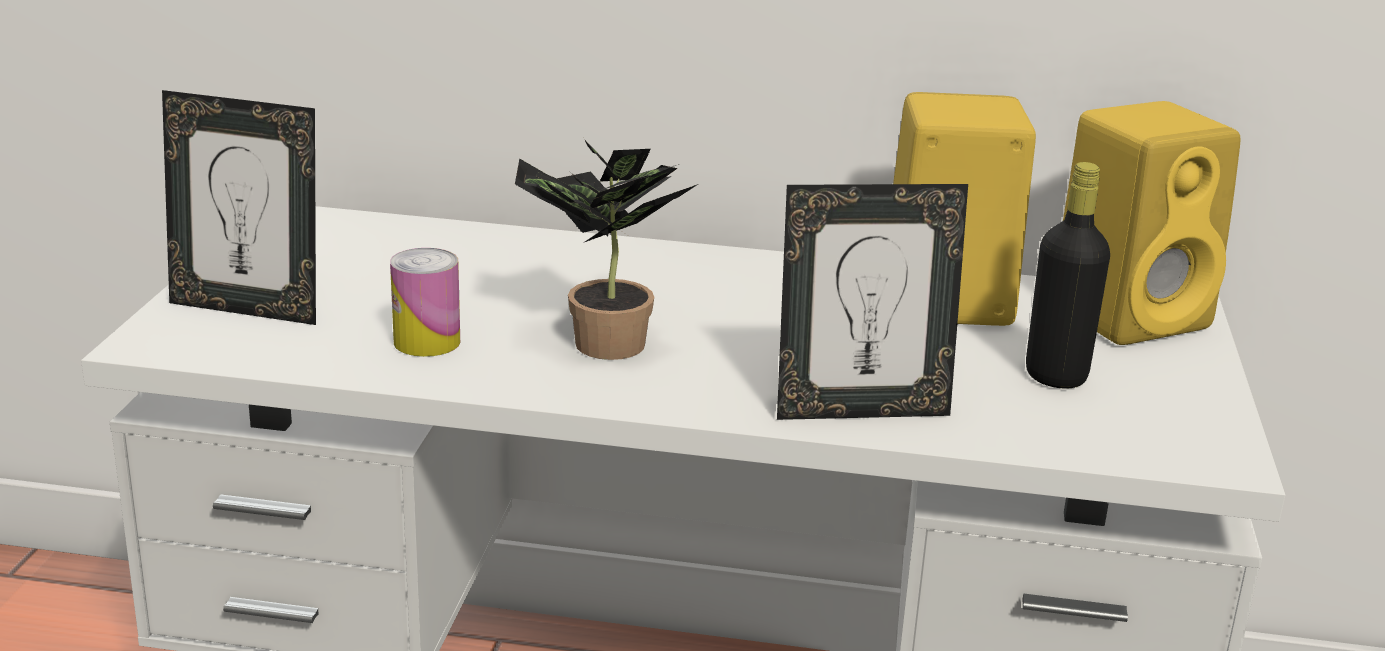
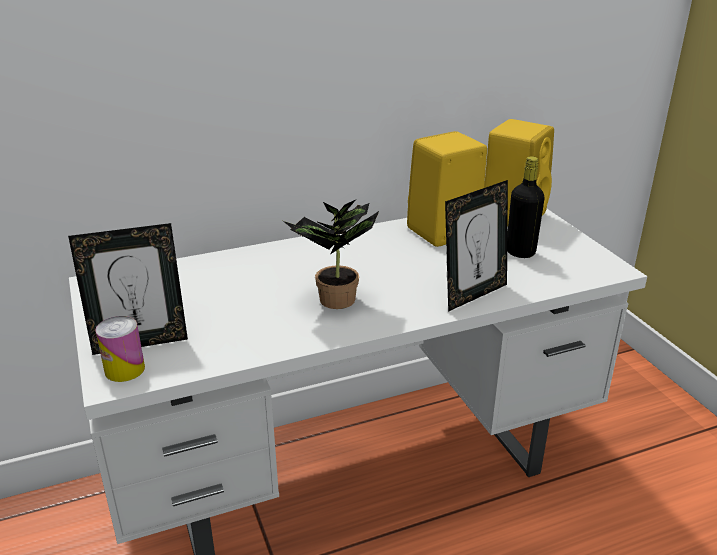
camera: 30 degrees left, 5 degrees up
(427, 341) = (254, 328): can -> can (124, 369)

